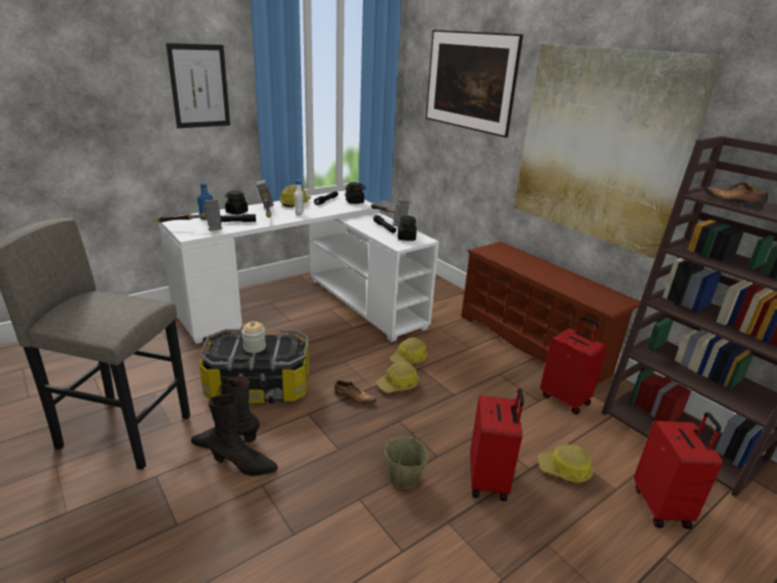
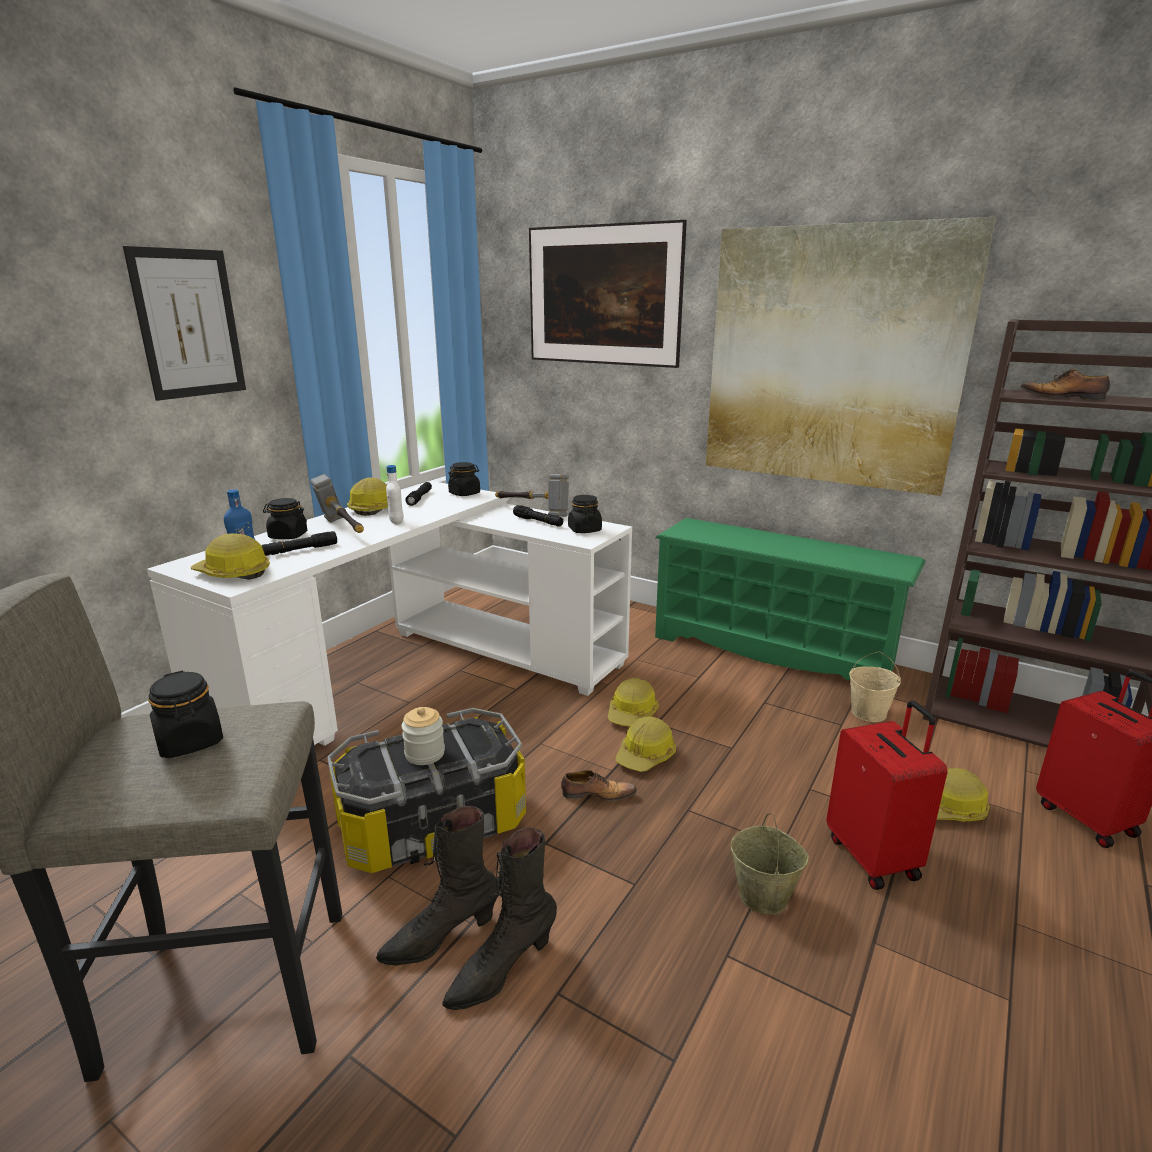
camera: 20 degrees left, 5 degrees down
(105, 308) = (190, 741): none -> black jar
(192, 229) = (233, 573): hammer -> hard hat
(243, 465) = (501, 970): black boot -> black boot turned 150 degrees clockwise
(533, 344) = (773, 651): brown shoe rack -> green shoe rack
(565, 399) = (869, 713): red suitcase -> beige bucket

